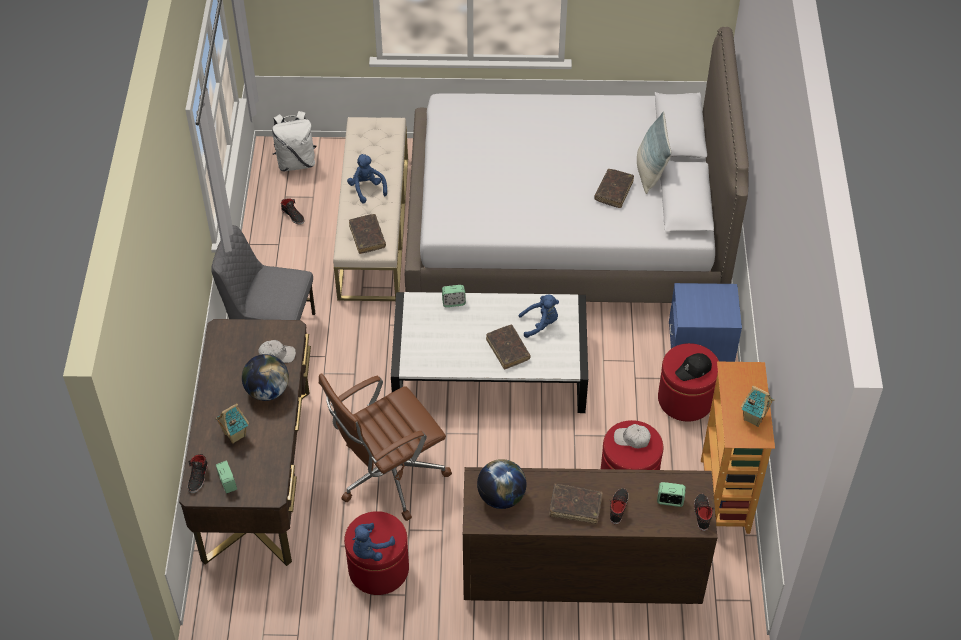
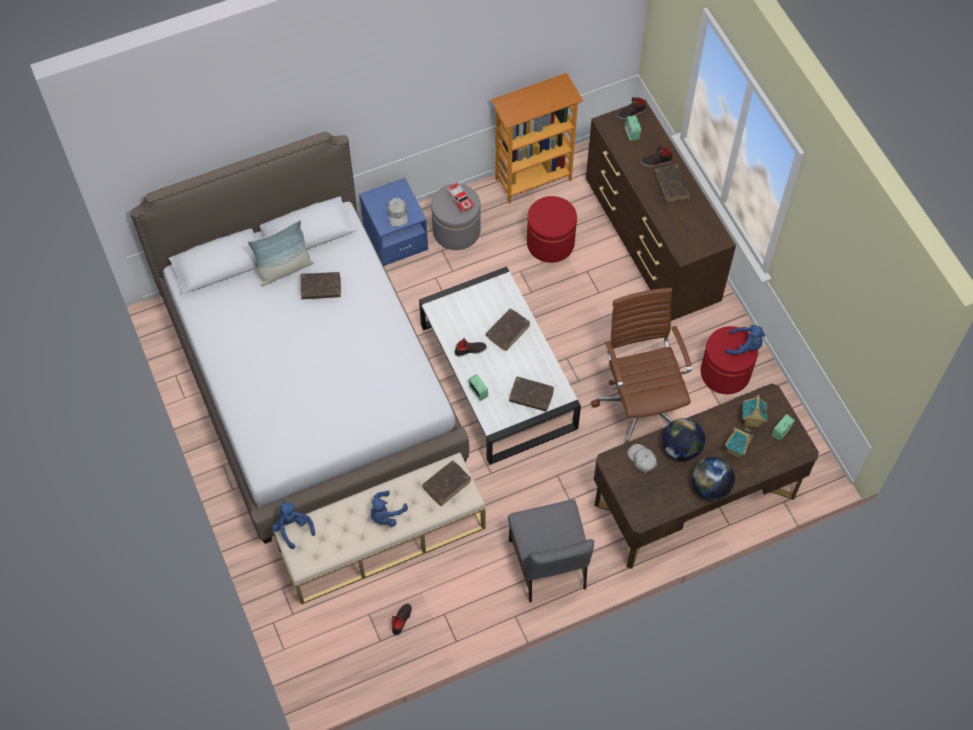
camera: 115 degrees left, 10 degrees up
(198, 477) = (789, 455): black shoe -> black shoe (470, 350)
(296, 162) = (329, 654): white backpack -> none
(388, 475) = (641, 404): brown office chair -> brown office chair turned 135 degrees counterclockwise
(424, 340) = (531, 396): none -> brown book
(501, 497) = (691, 233): globe -> globe (710, 487)
(540, 324) = (468, 319): blue plush toy -> blue plush toy (292, 528)
(632, 439) = (548, 217): white cap -> white cap (397, 214)
(685, 399) = (456, 231): red ottoman -> grey ottoman
(694, 370) = (460, 199): black cap -> toy car
(753, 417) = (546, 91): toy house -> toy house (751, 421)

